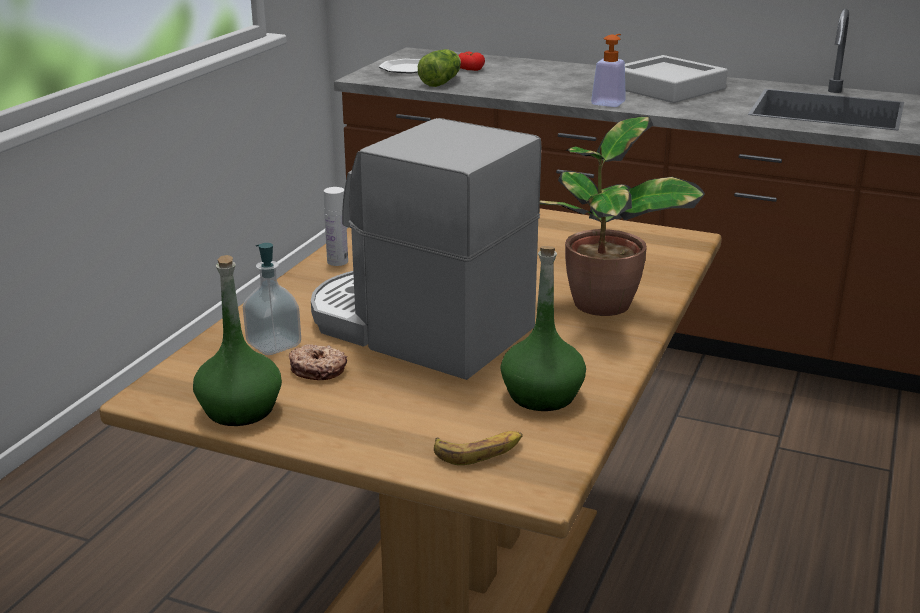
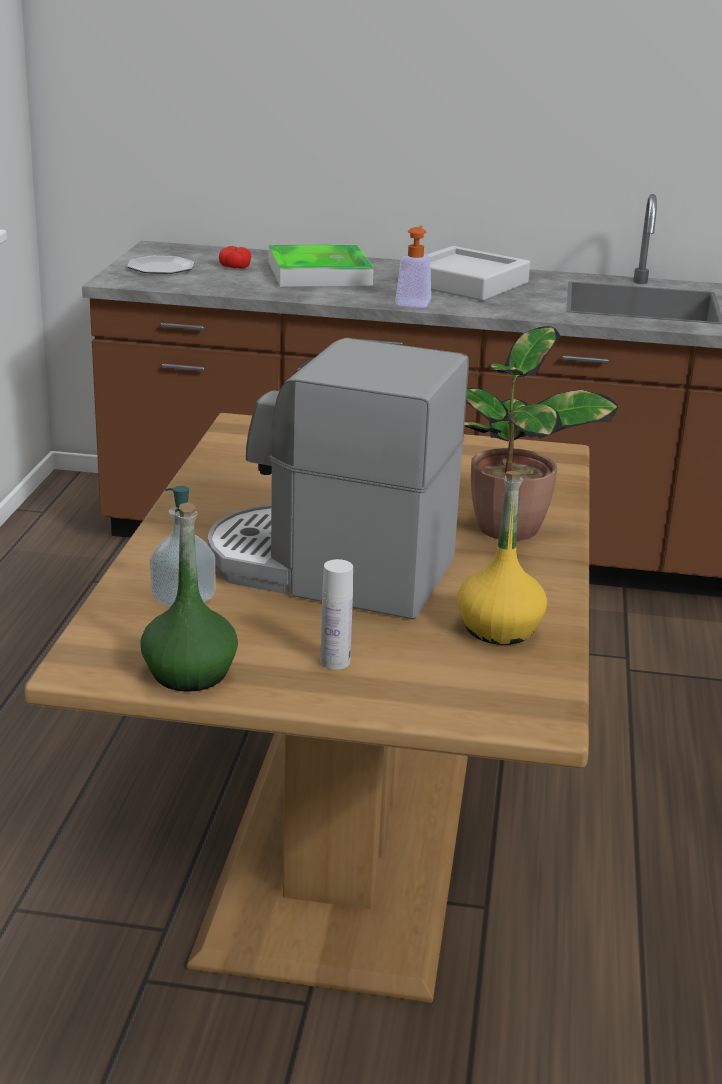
camera: 15 degrees left, 0 degrees up
(318, 369) = (249, 622): donut -> none
(337, 261) = (198, 501): white bottle -> white bottle (335, 662)
(442, 82) = (211, 283): lettuce -> none
(479, 451) = (467, 691): banana -> none
(539, 76) = (319, 273): none -> tray
(542, 395) = (498, 629): green bottle -> yellow bottle

